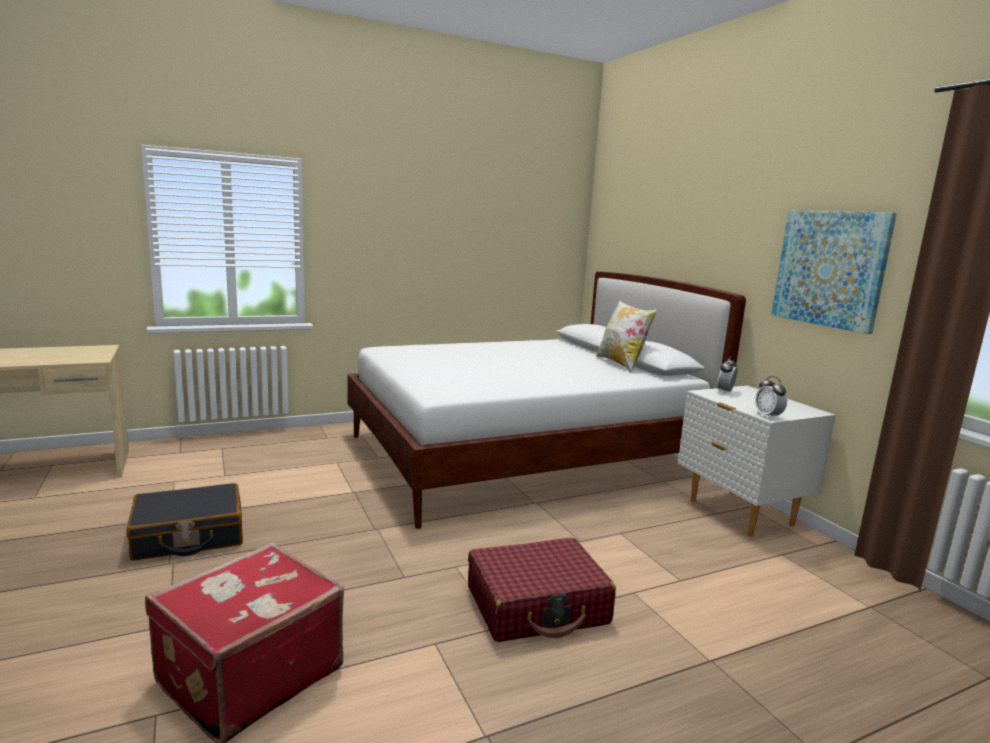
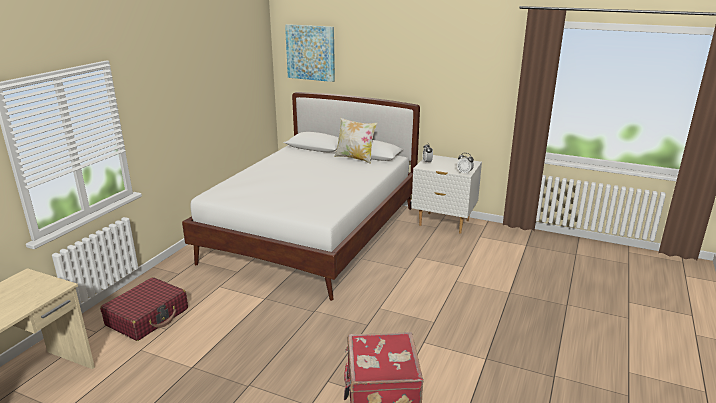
camera: 40 degrees left, 10 degrees up
(189, 536) = (226, 369): black suitcase -> none
(537, 605) = (434, 306): red suitcase -> red suitcase (148, 317)
(830, 268) = (469, 88): picture -> picture (310, 52)

